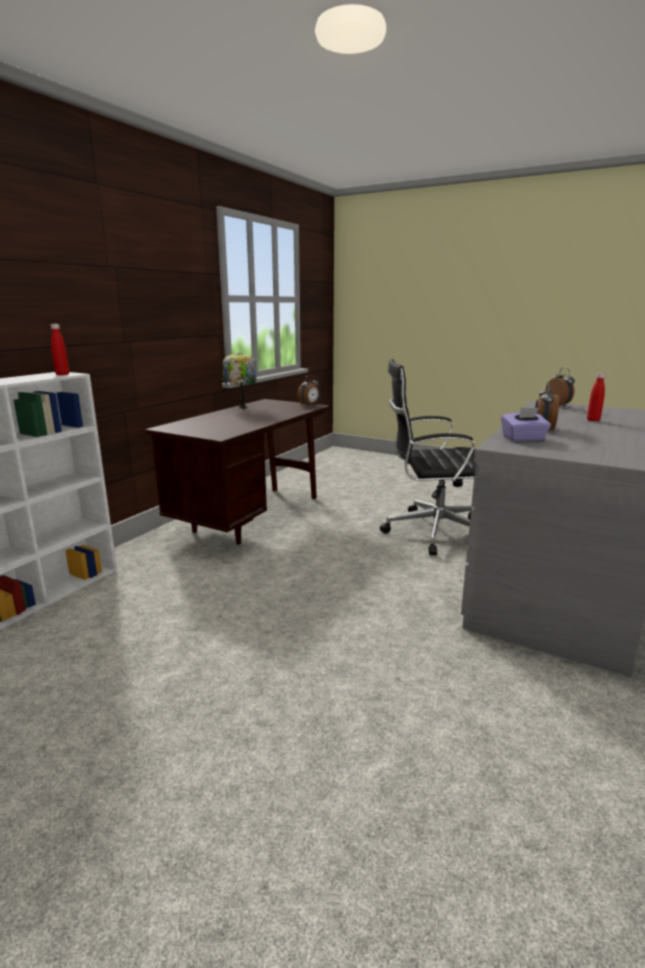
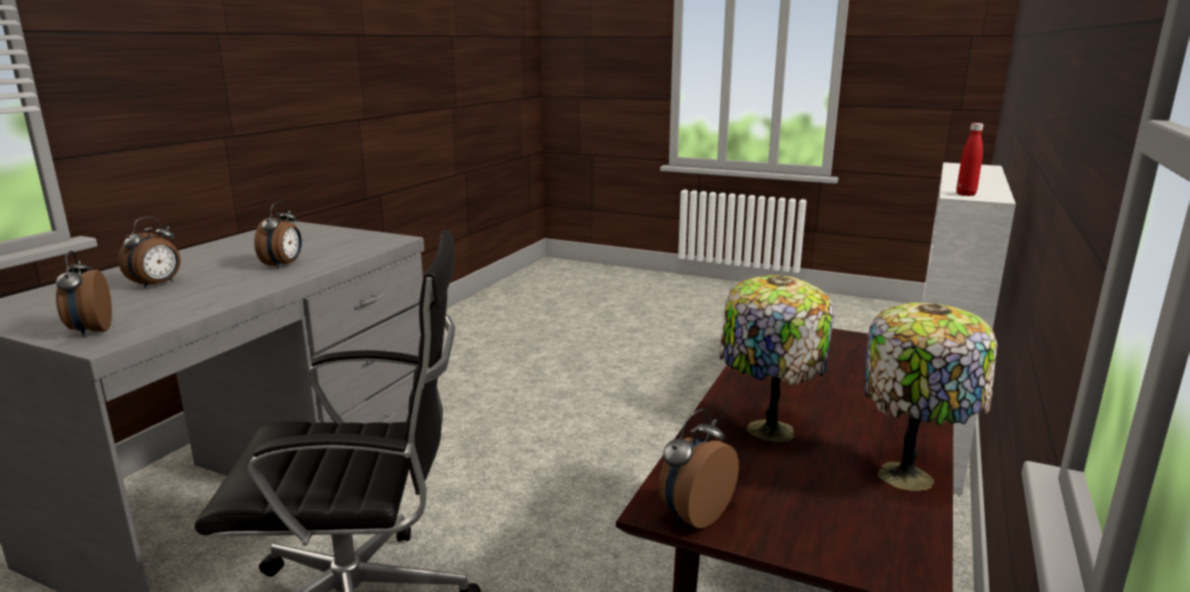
camera: 175 degrees right, 0 degrees up
(272, 413) = (767, 431): none -> table lamp
(523, 438) = (346, 249): purple tissue box -> none
(593, 420) = (157, 285): red bottle -> alarm clock

